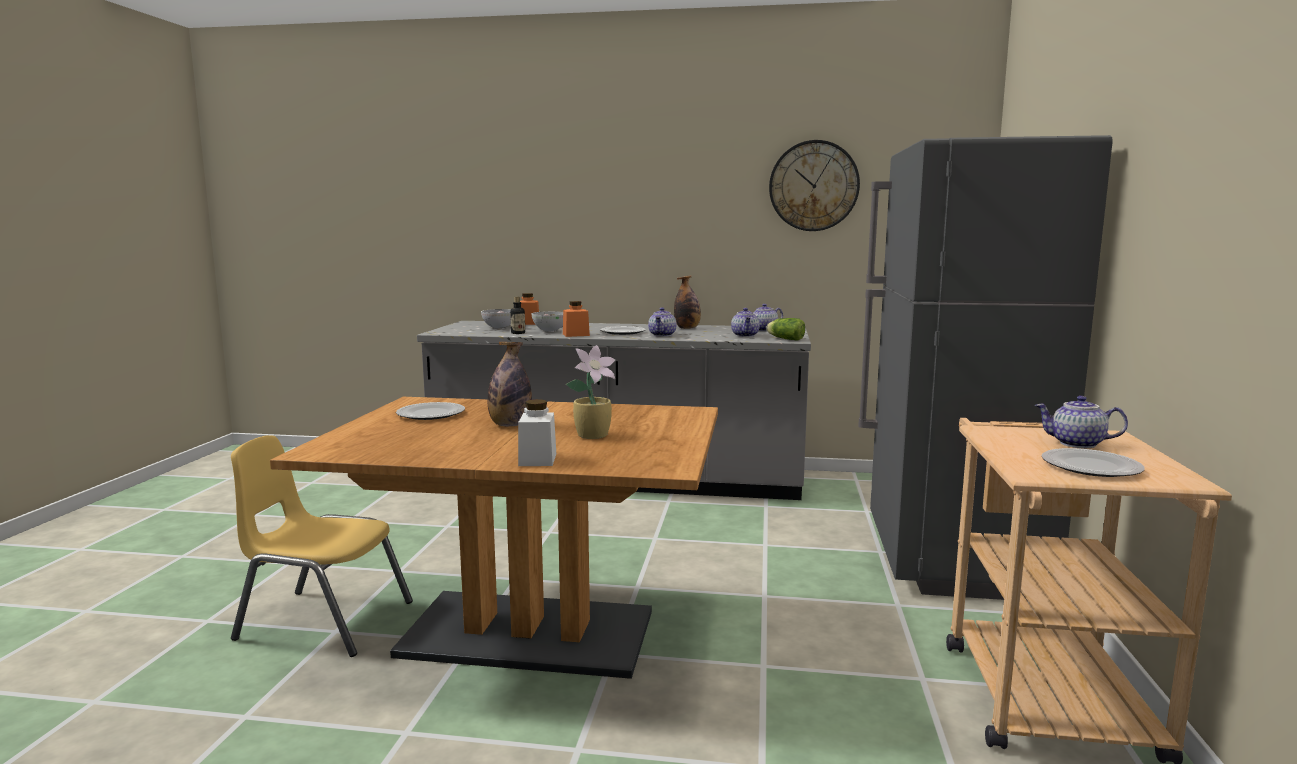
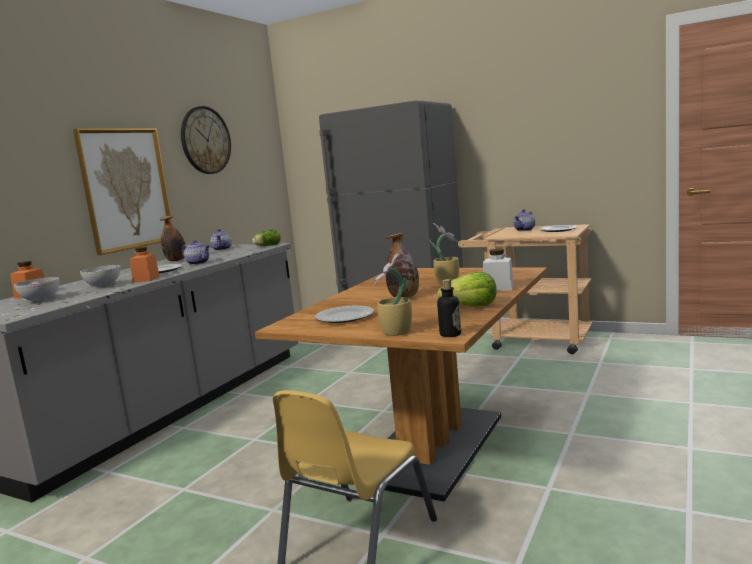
camera: 70 degrees left, 0 degrees up
(342, 434) = (396, 333): none -> potted plant
(431, 453) = (471, 307): none -> lettuce
(518, 333) = (94, 293): bottle -> bottle (450, 334)
(672, 238) = (126, 189): none -> picture
(745, 335) = (237, 251): teapot -> none

